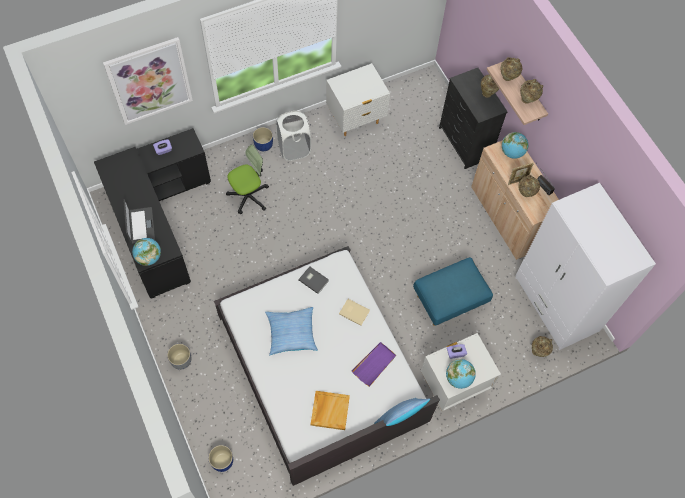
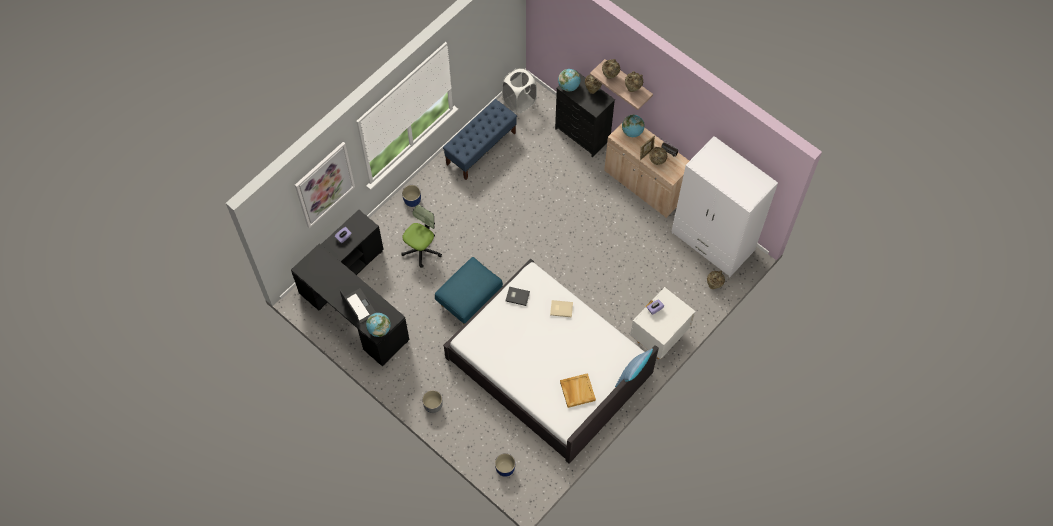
camera: 20 degrees left, 0 degrees up
(291, 333) = (520, 344): pillow -> none
(294, 149) = (440, 194): white laundry basket -> white laundry basket (519, 102)
(355, 120) = (481, 148): white nightstand -> blue bench
(374, 364) = (595, 343): purple tray -> none
(449, 301) = (627, 272): blue ottoman -> blue ottoman (469, 299)
(458, 378) = (665, 327): globe -> globe (569, 86)

